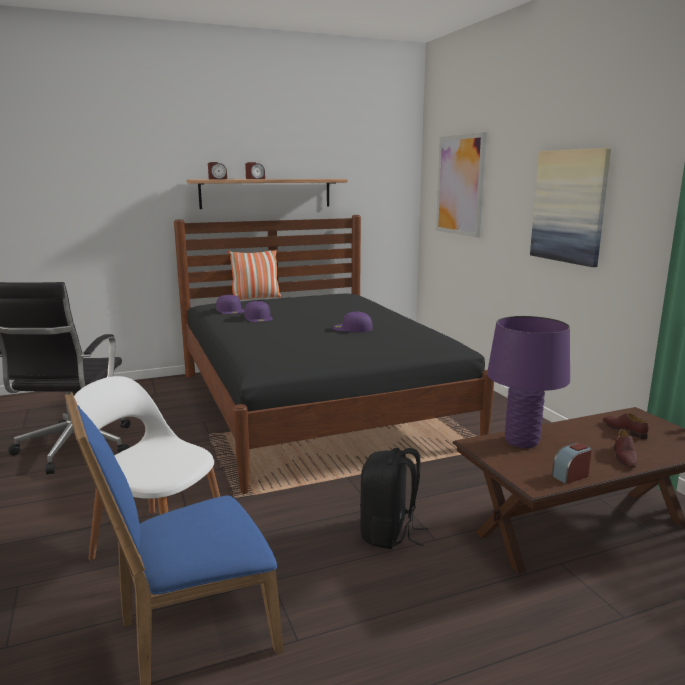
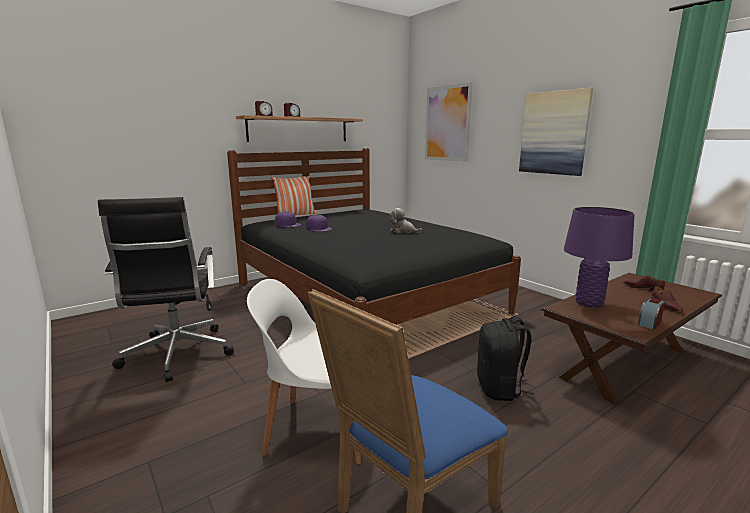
camera: 15 degrees left, 0 degrees up
(351, 328) = (403, 231): purple cap -> plush toy

